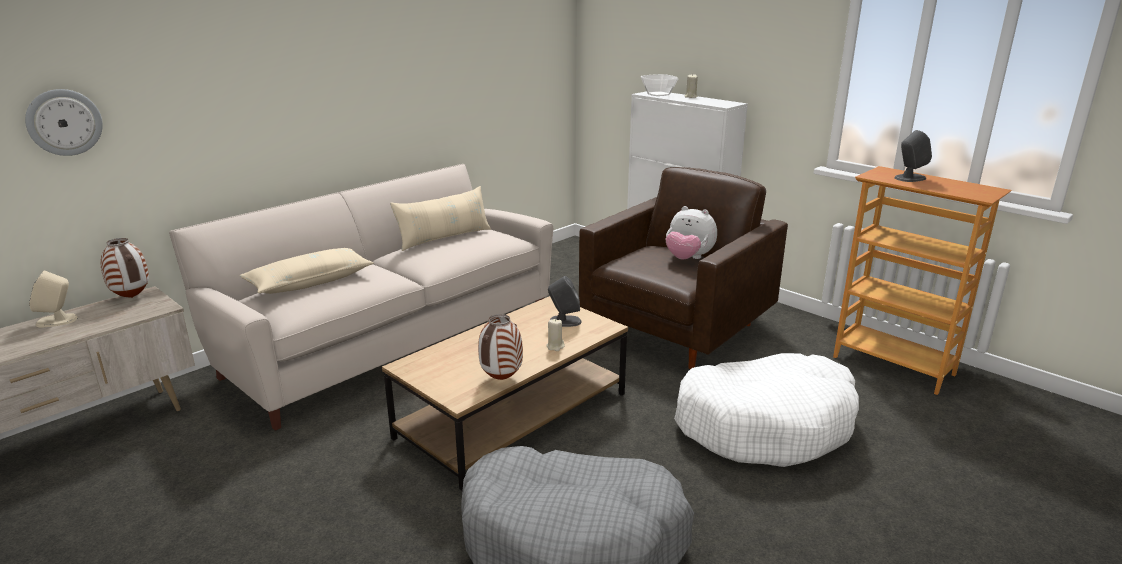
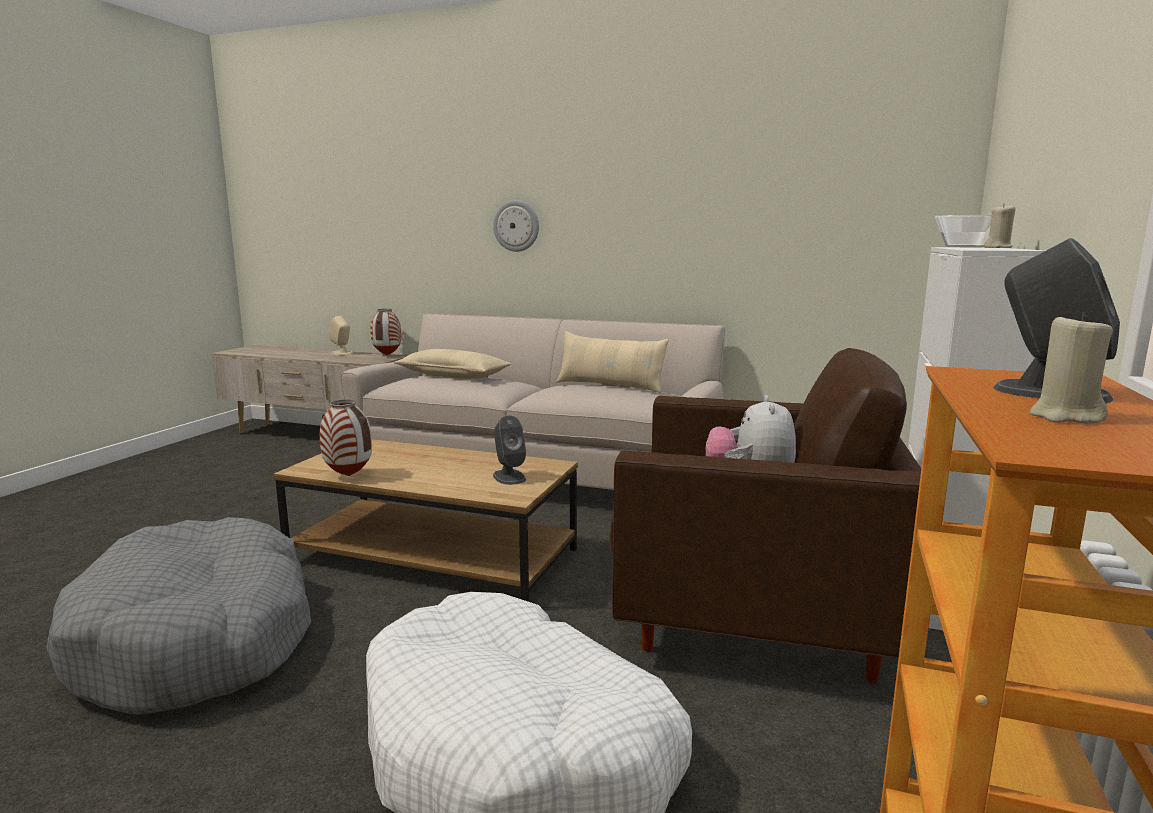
camera: 65 degrees right, 10 degrees down
(64, 122) = (381, 219): wall clock -> wall clock (516, 226)
(555, 346) = (438, 483): beige candle -> beige candle (1065, 417)

